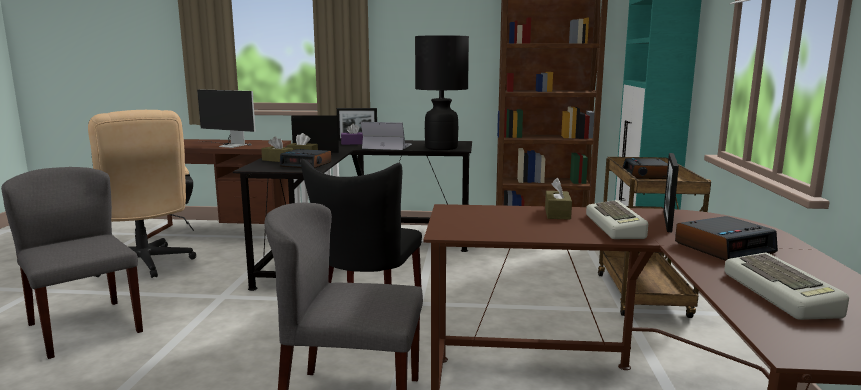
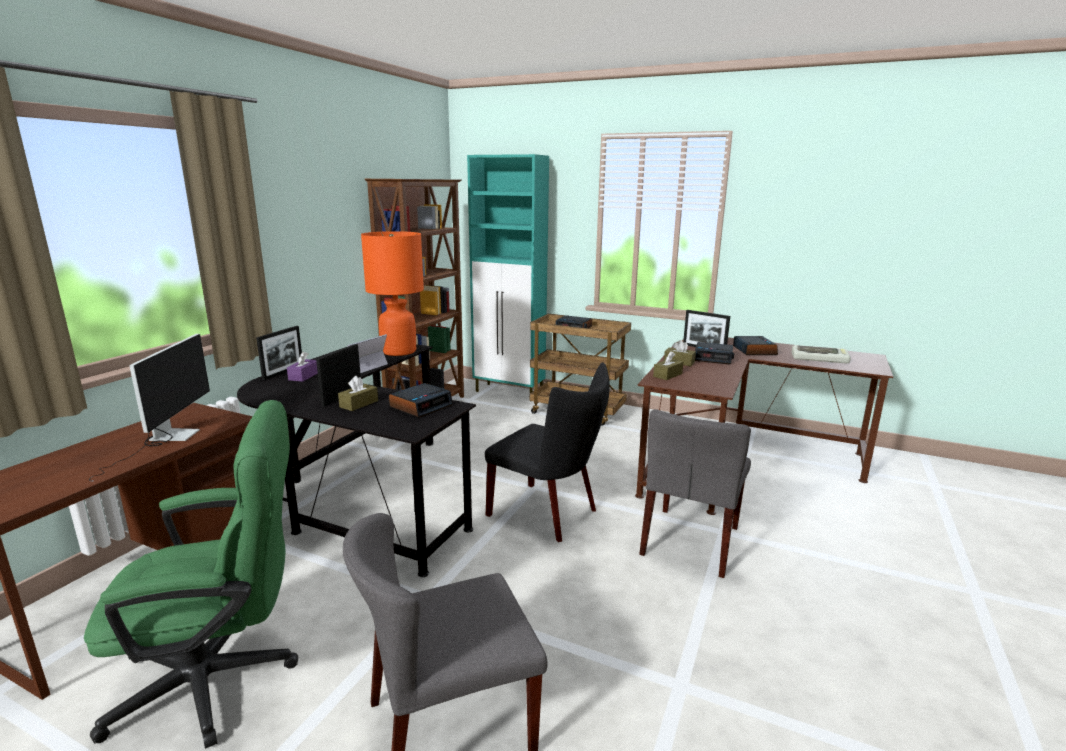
camera: 70 degrees left, 5 degrees up
(145, 266) = (222, 679): beige office chair -> green office chair
(228, 145) = (165, 440): monitor -> monitor turned 45 degrees counterclockwise
(277, 160) = (371, 417): brown tissue box -> brown tissue box (667, 375)
(441, 148) = (399, 351): black table lamp -> orange table lamp
(617, 227) = (713, 358): keyboard -> alarm clock

